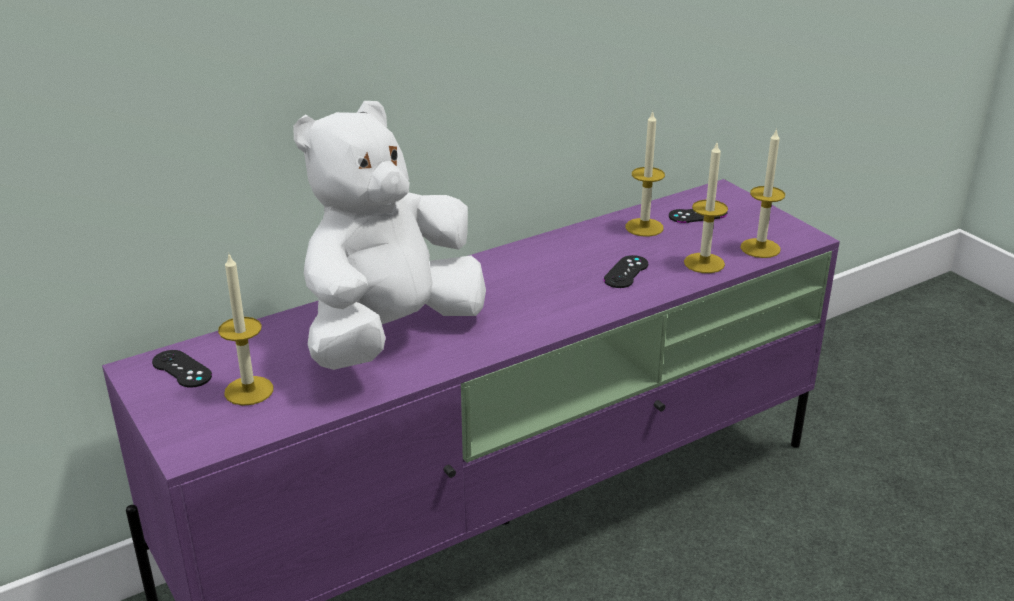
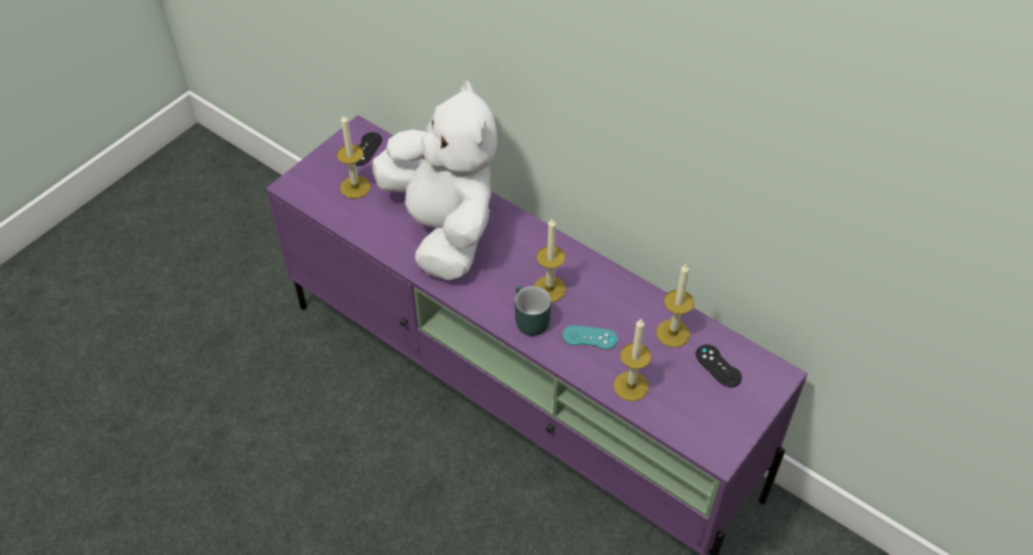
camera: 70 degrees right, 20 degrees up
(390, 333) = (443, 229): white plush toy -> white plush toy turned 45 degrees clockwise
(579, 304) = (527, 320): none -> turquoise mug
(626, 272) = (590, 337): black game controller -> turquoise game controller
(760, 248) = (678, 422): candle -> candle (549, 289)

